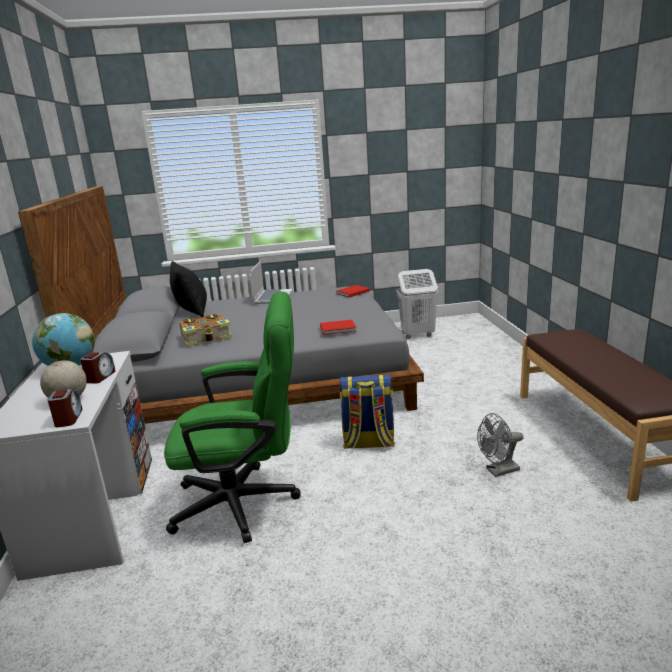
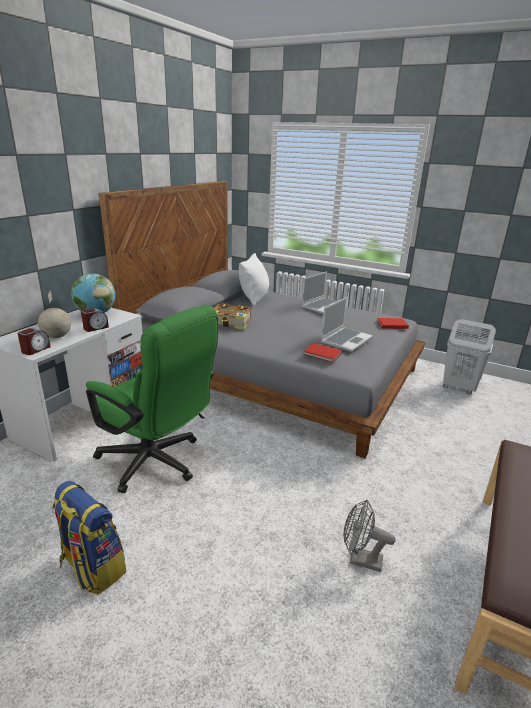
camera: 35 degrees right, 5 degrees up
(192, 311) = (254, 298): black pillow -> white pillow
(339, 313) = (346, 340): none -> laptop
(368, 443) = (288, 466): backpack -> backpack (92, 568)

